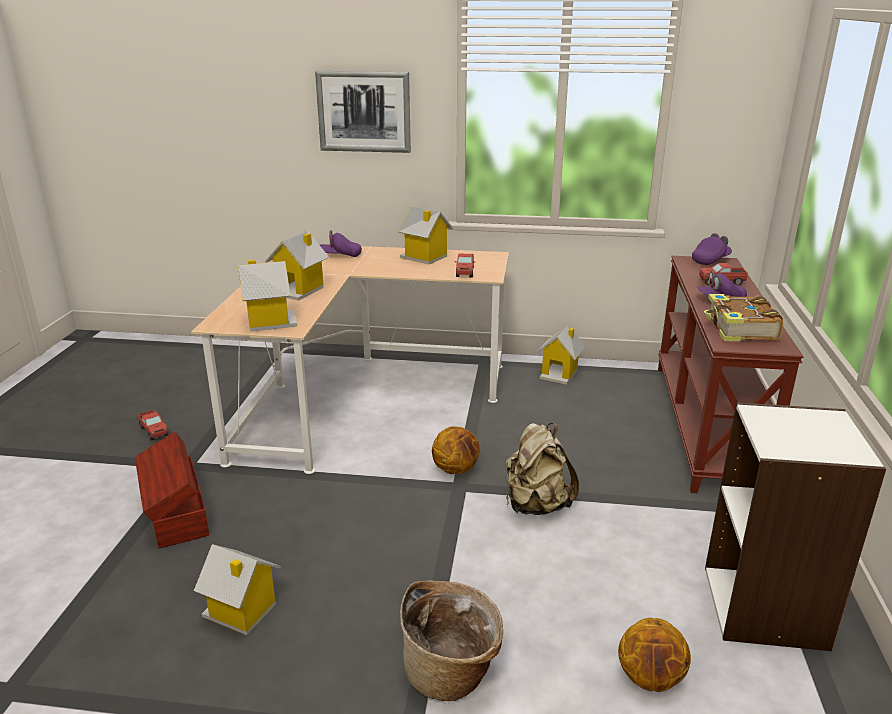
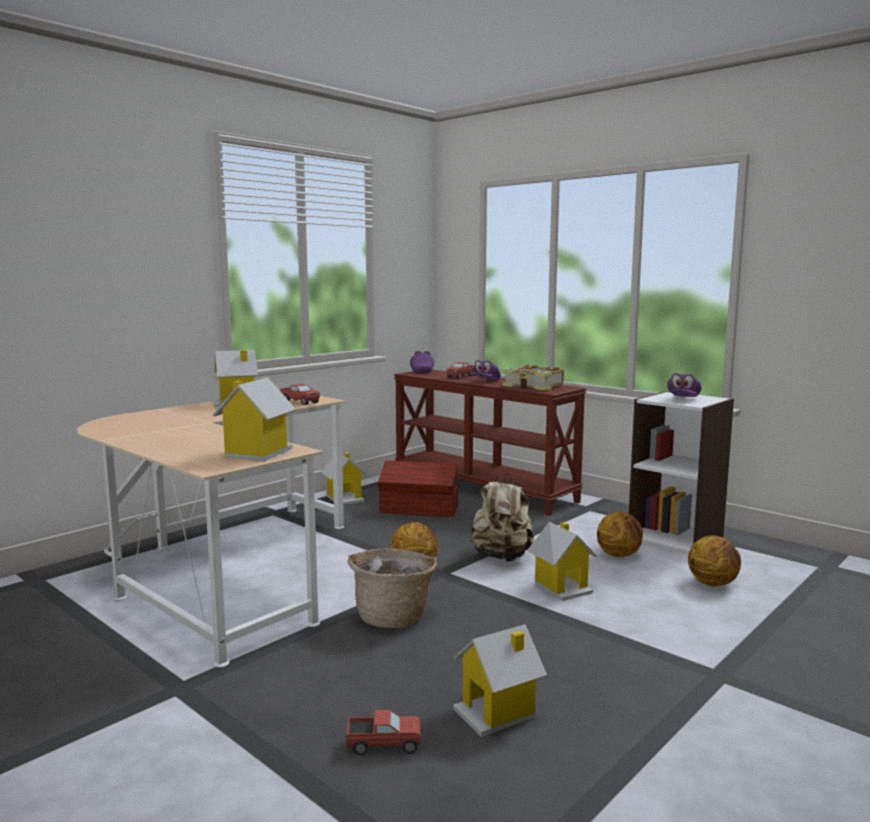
camera: 55 degrees left, 15 degrees down
(153, 431) = (52, 694): toy truck -> toy truck (383, 745)
(176, 513) = (271, 715): brown storage box -> brown storage box (419, 510)
(299, 290) = (203, 437): toy house -> toy house (562, 587)
(340, 256) = (152, 417): purple cap -> purple cap (683, 399)
(364, 111) = (124, 260): picture -> none
(451, 673) = (661, 640): basket -> basket (394, 617)
(642, 578) = (619, 555): none -> basketball

